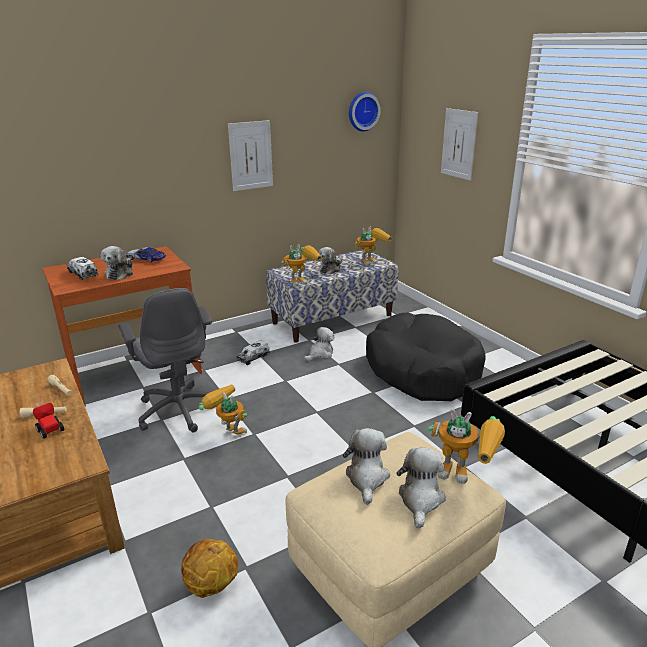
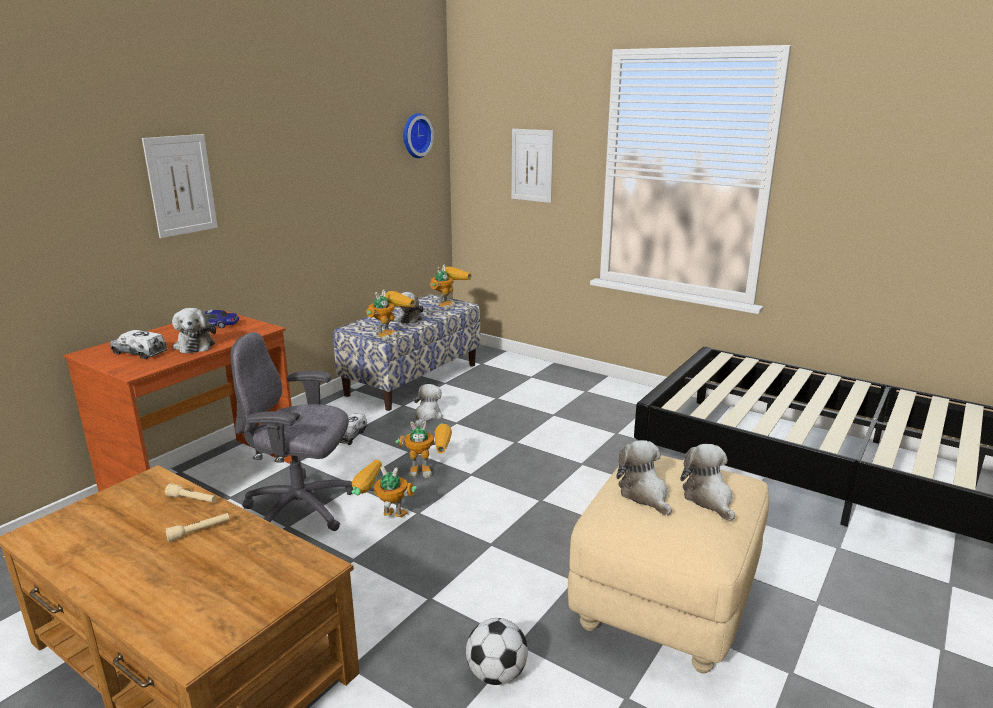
camera: 25 degrees left, 5 degrees down
(48, 428) = (222, 544): toy car -> none
(179, 409) = (301, 510): grey office chair -> grey office chair turned 150 degrees clockwise
(211, 586) = (496, 674): basketball -> football
(251, 155) = (308, 189): picture -> picture (181, 185)
(422, 370) = (549, 411): black dog bed -> none
(466, 474) = (726, 468): toy robot -> toy robot (429, 471)

